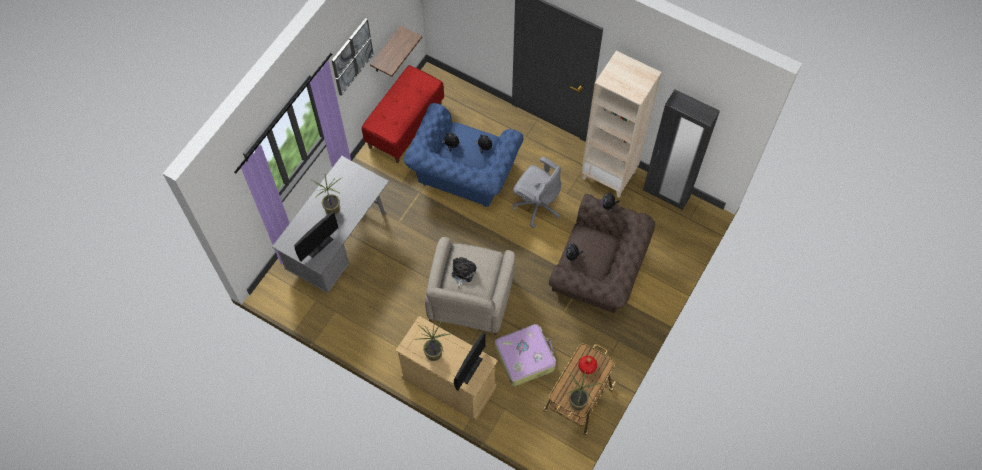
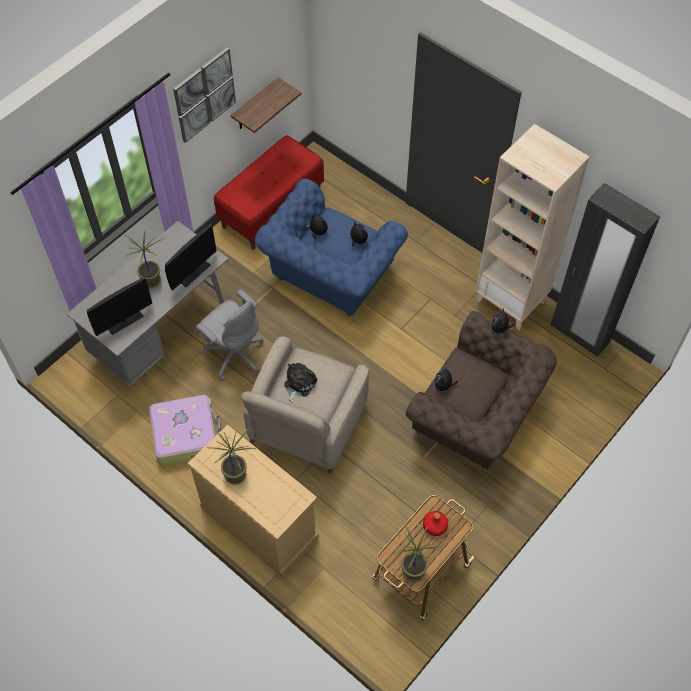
camera: 10 degrees right, 5 degrees down
(469, 368) = (277, 501): monitor -> monitor (192, 271)
(525, 357) = (362, 507): suitcase -> suitcase (186, 434)
(536, 205) = (413, 324): grey office chair -> grey office chair (234, 354)

